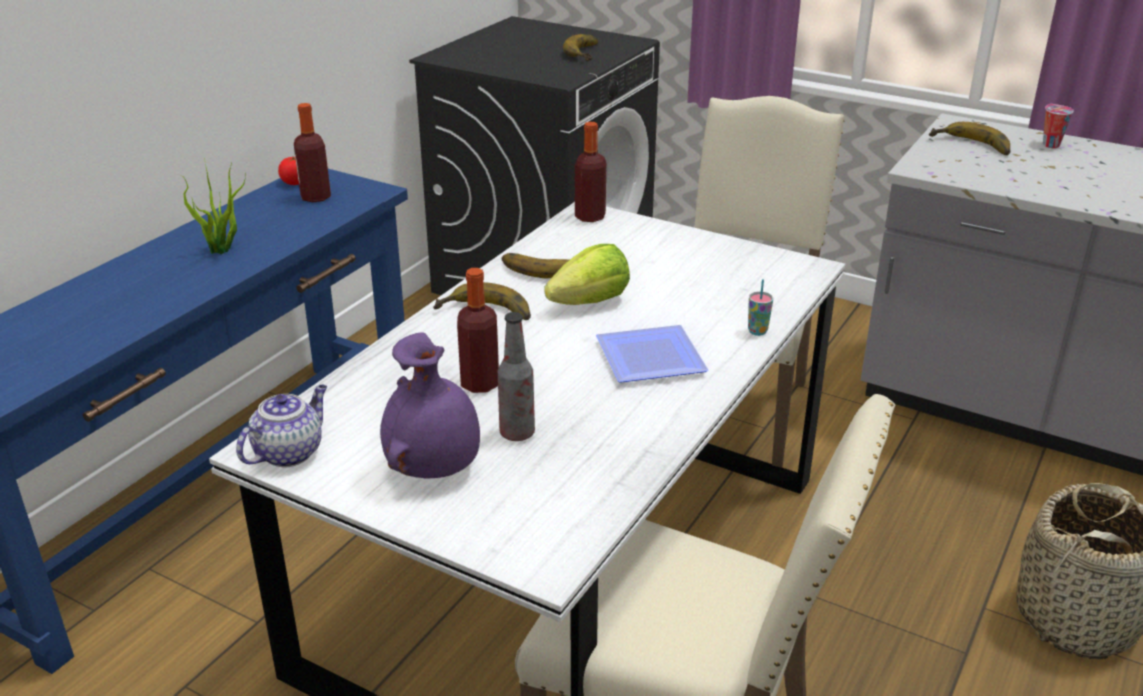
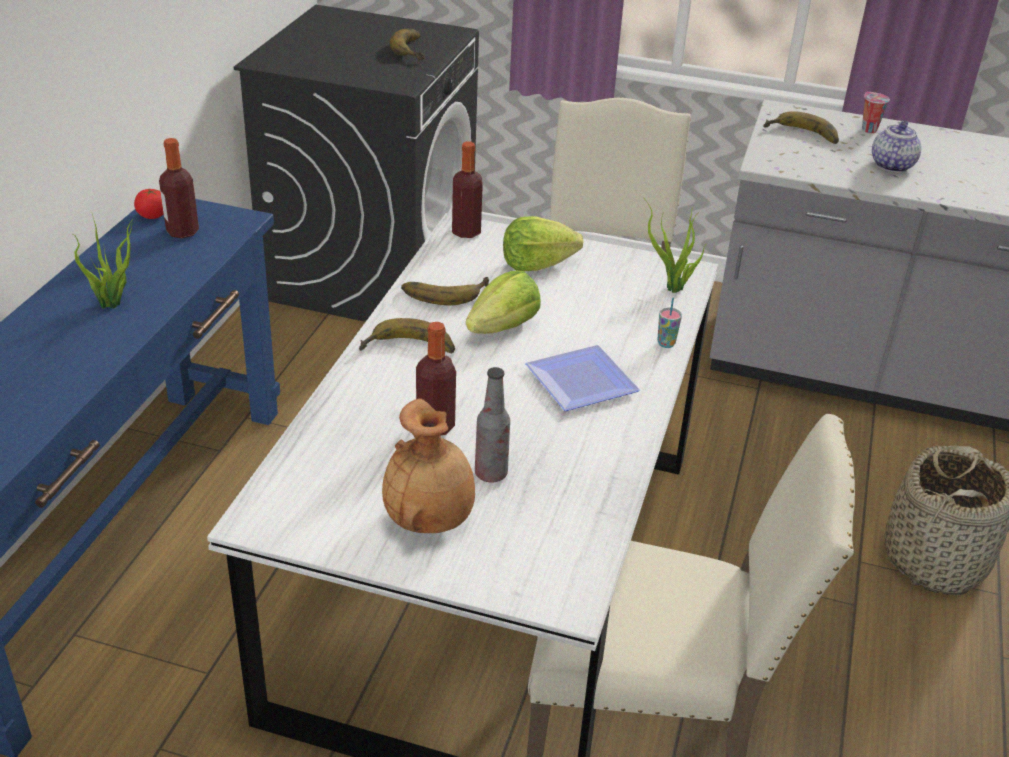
camera: 15 degrees left, 5 degrees up
(289, 452) = (284, 520): teapot -> teapot (891, 165)
(435, 468) = (430, 519): purple vase -> brown vase
(649, 250) = (536, 264): none -> lettuce
(785, 283) = (673, 289): none -> potted plant

